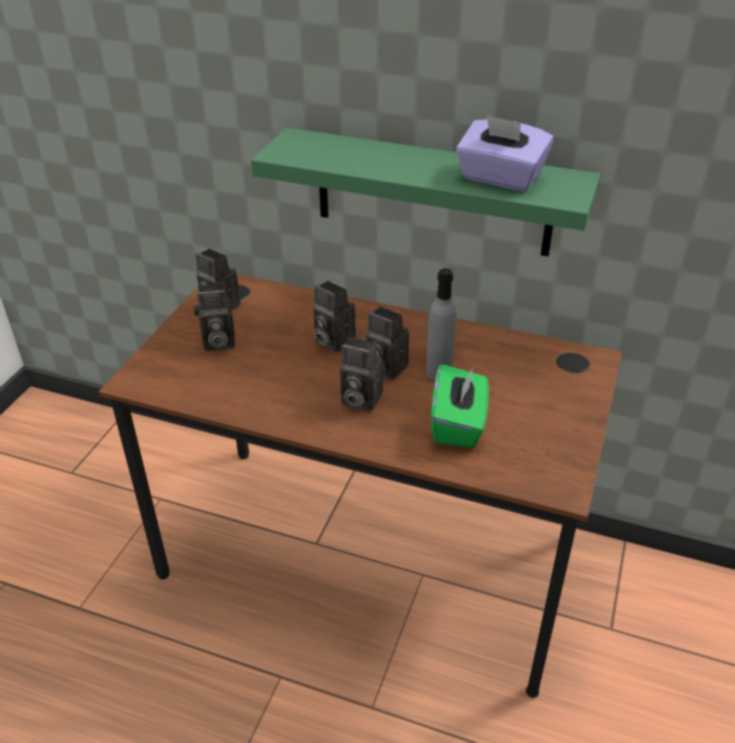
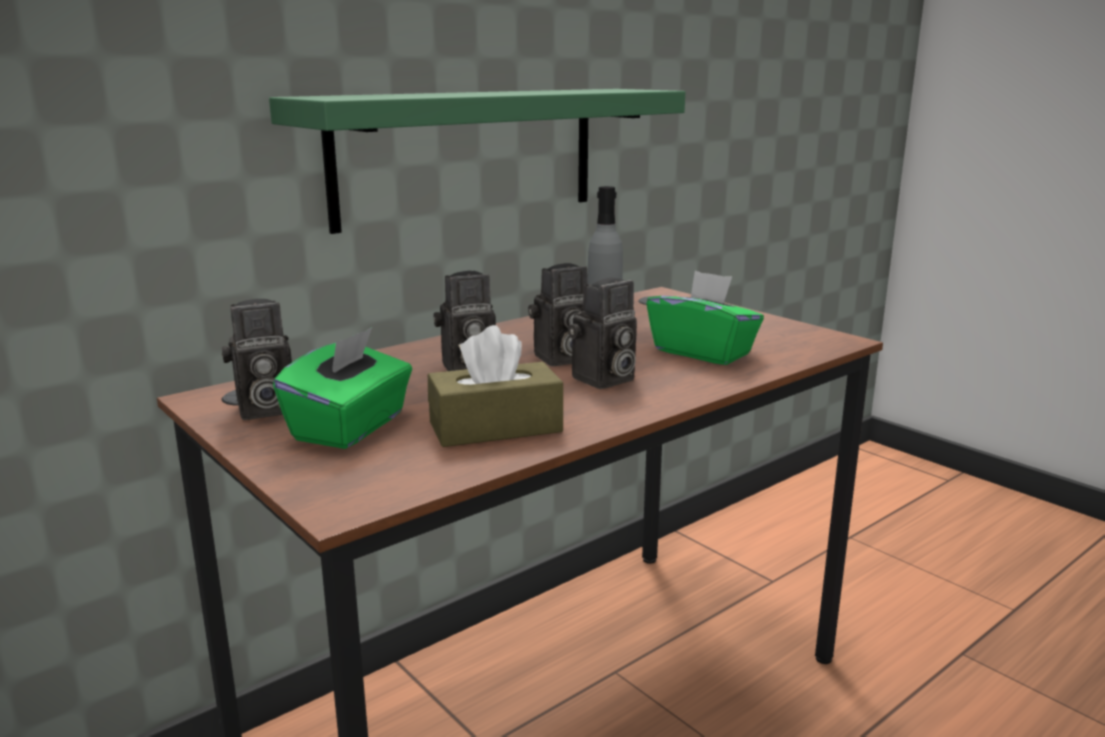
camera: 60 degrees left, 20 degrees down
(217, 342) = (351, 427): camera -> green tissue box
(251, 388) = (495, 427): none -> brown tissue box
(500, 178) = (577, 90): purple tissue box -> none

